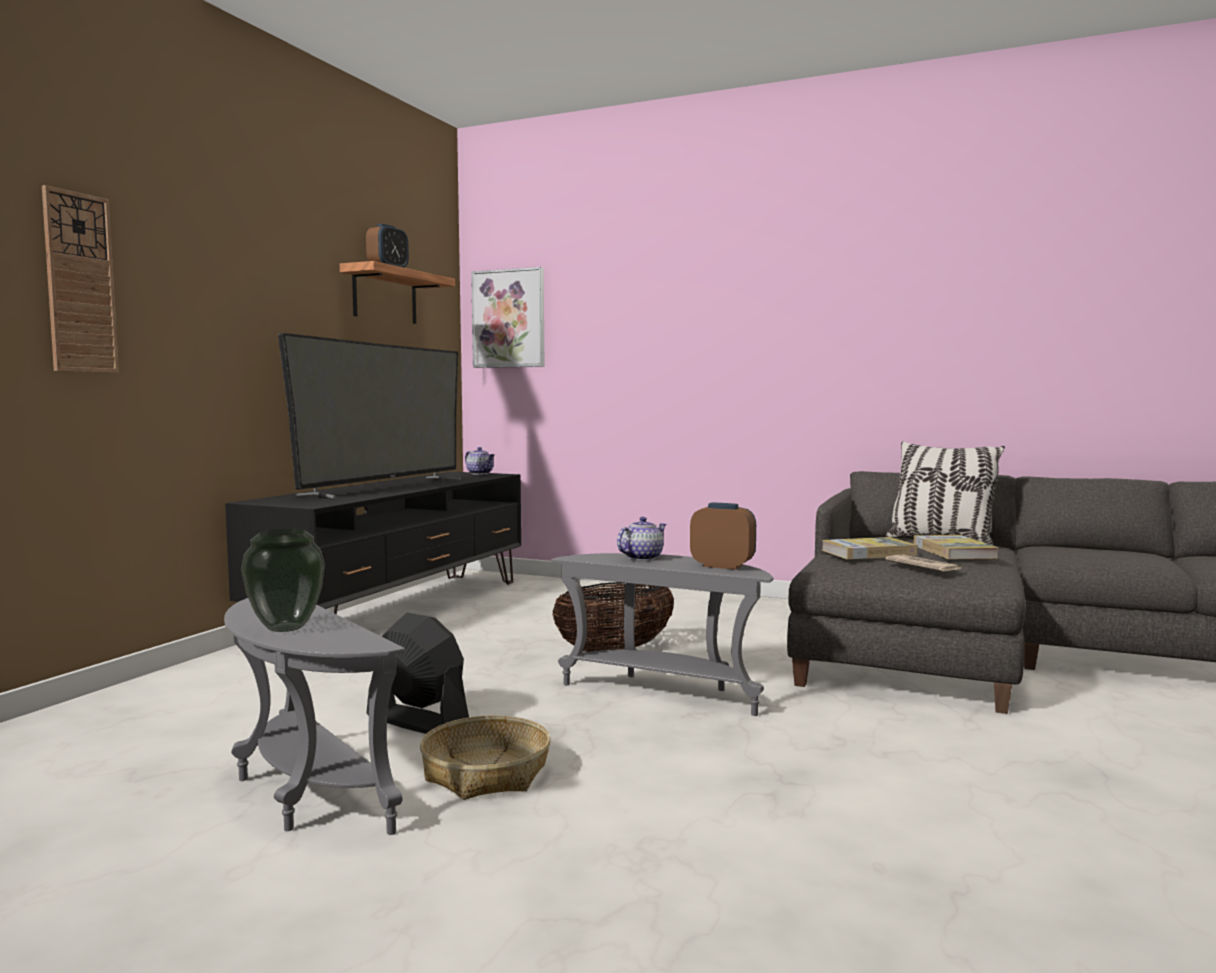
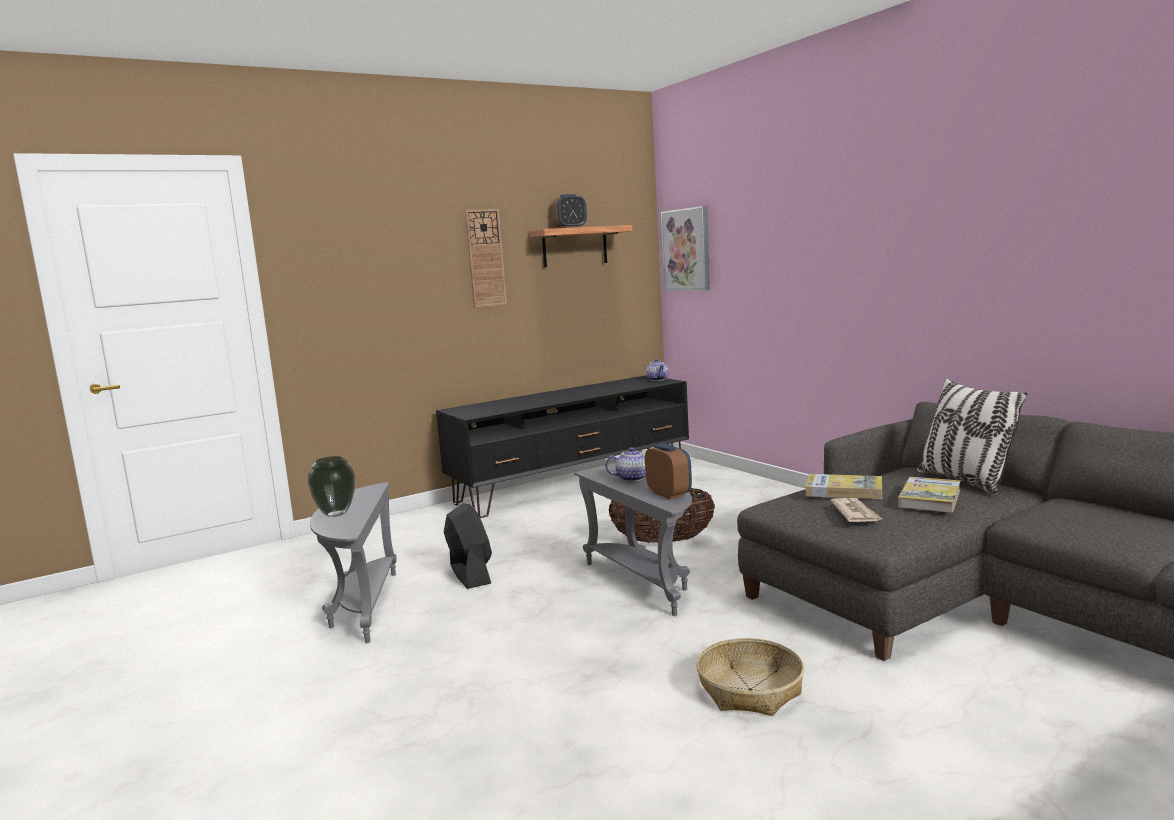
camera: 35 degrees right, 5 degrees up
(80, 283) = (330, 284): wall clock -> wall clock (485, 258)
(384, 487) = (556, 396): television -> none
(485, 773) = (456, 618): basket -> basket (749, 689)

